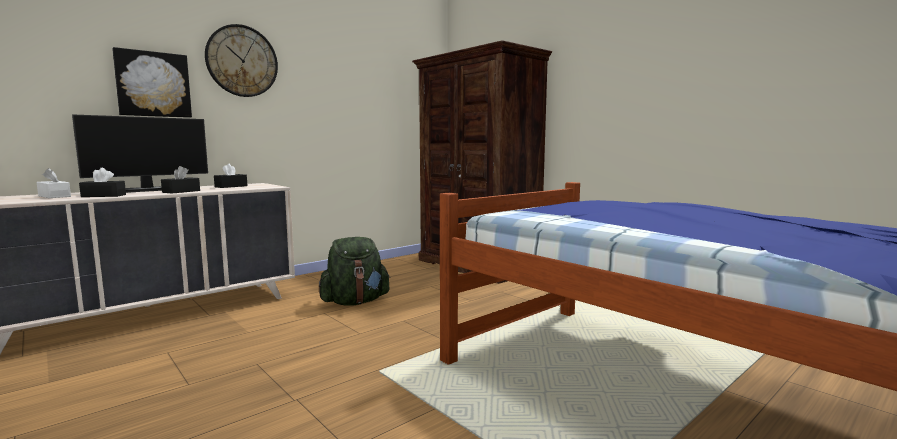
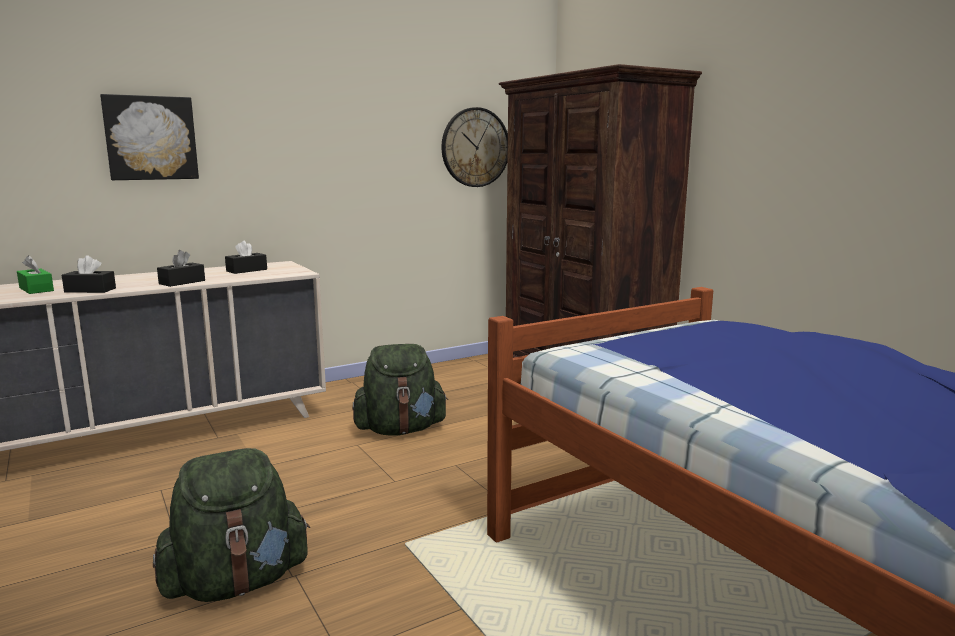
camera: 10 degrees right, 5 degrees up
(54, 196) = (36, 289): white tissue box -> green tissue box
(149, 190) = (147, 276): monitor -> none
(242, 61) = (262, 99): wall clock -> wall clock (475, 147)
(248, 408) = (237, 582): none -> green backpack

